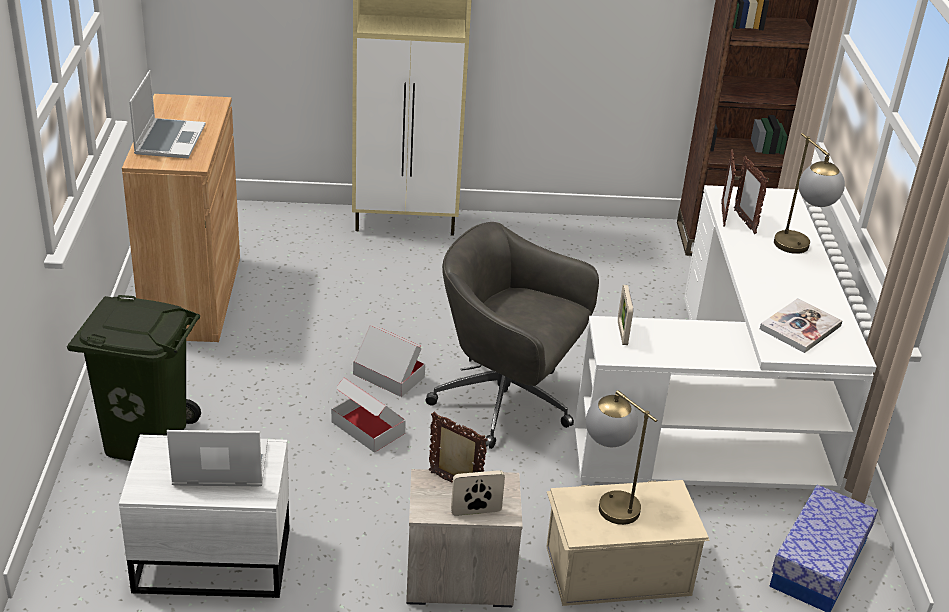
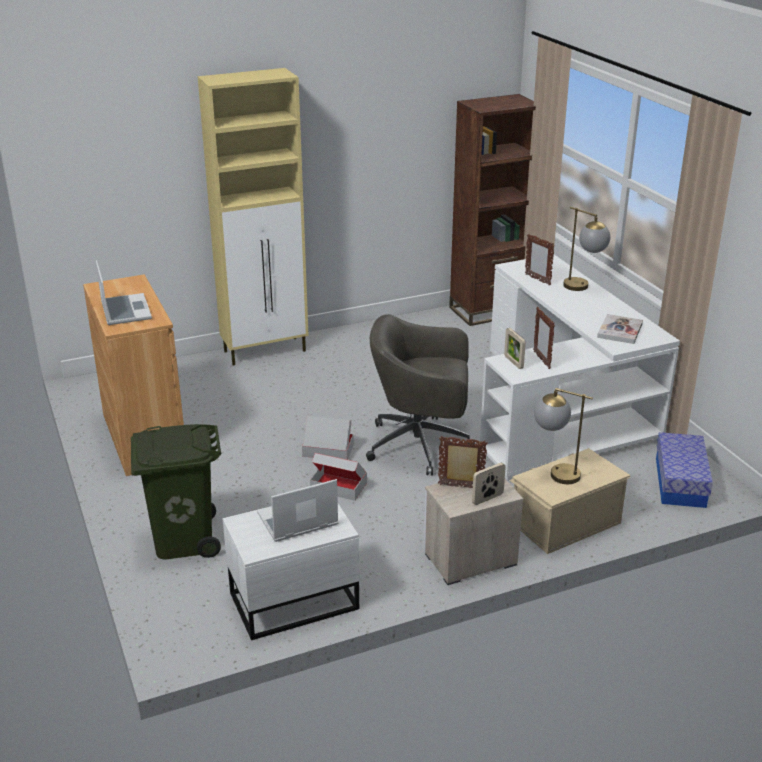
camera: 20 degrees left, 5 degrees down
(723, 215) = (521, 279): picture frame -> picture frame (541, 360)

